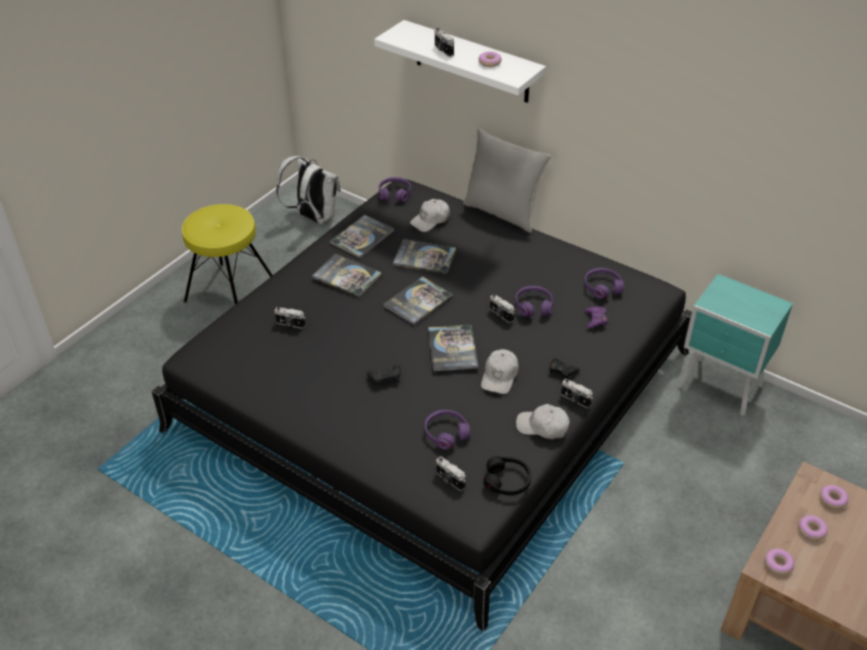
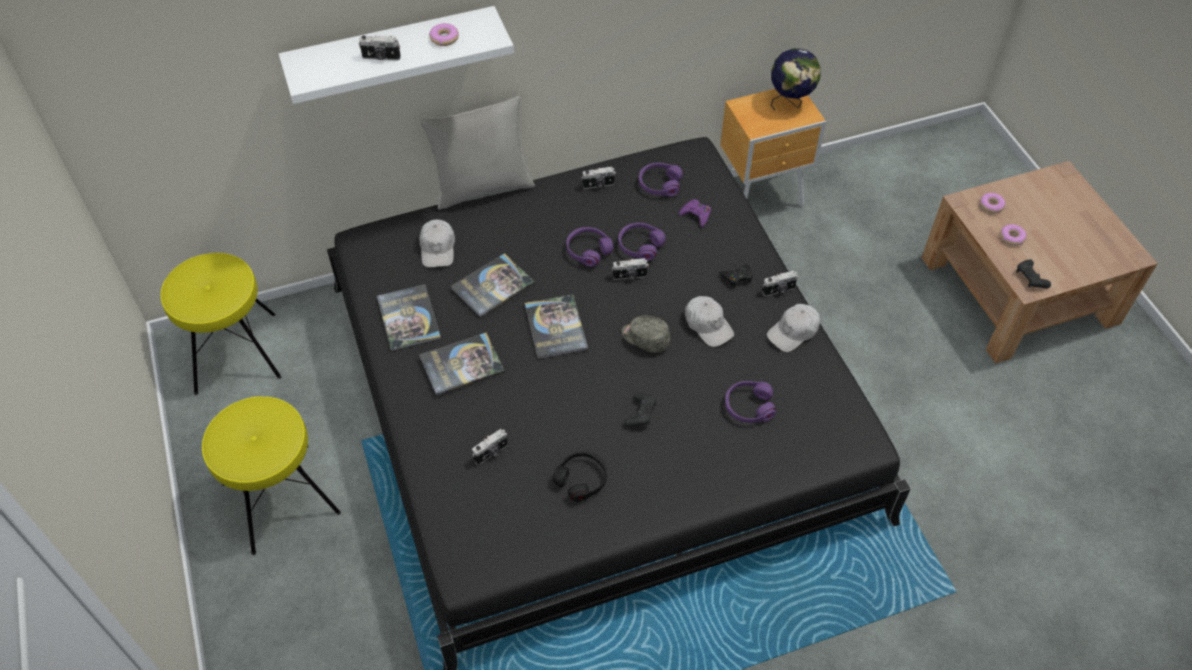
camera: 55 degrees left, 10 degrees up
(313, 217) = (235, 353): white backpack -> yellow stool
(394, 193) = (364, 252): purple headphones -> purple headphones (588, 250)
(449, 480) = (808, 437): camera -> camera (598, 185)
(452, 348) = (645, 338): book -> grey cap
(507, 481) = (838, 395): black headphones -> black headphones (581, 479)
(721, 388) = (763, 197): turquoise nightstand -> brown nightstand
(763, 308) = (790, 102): none -> globe
(778, 564) = (1030, 278): donut -> black game controller

